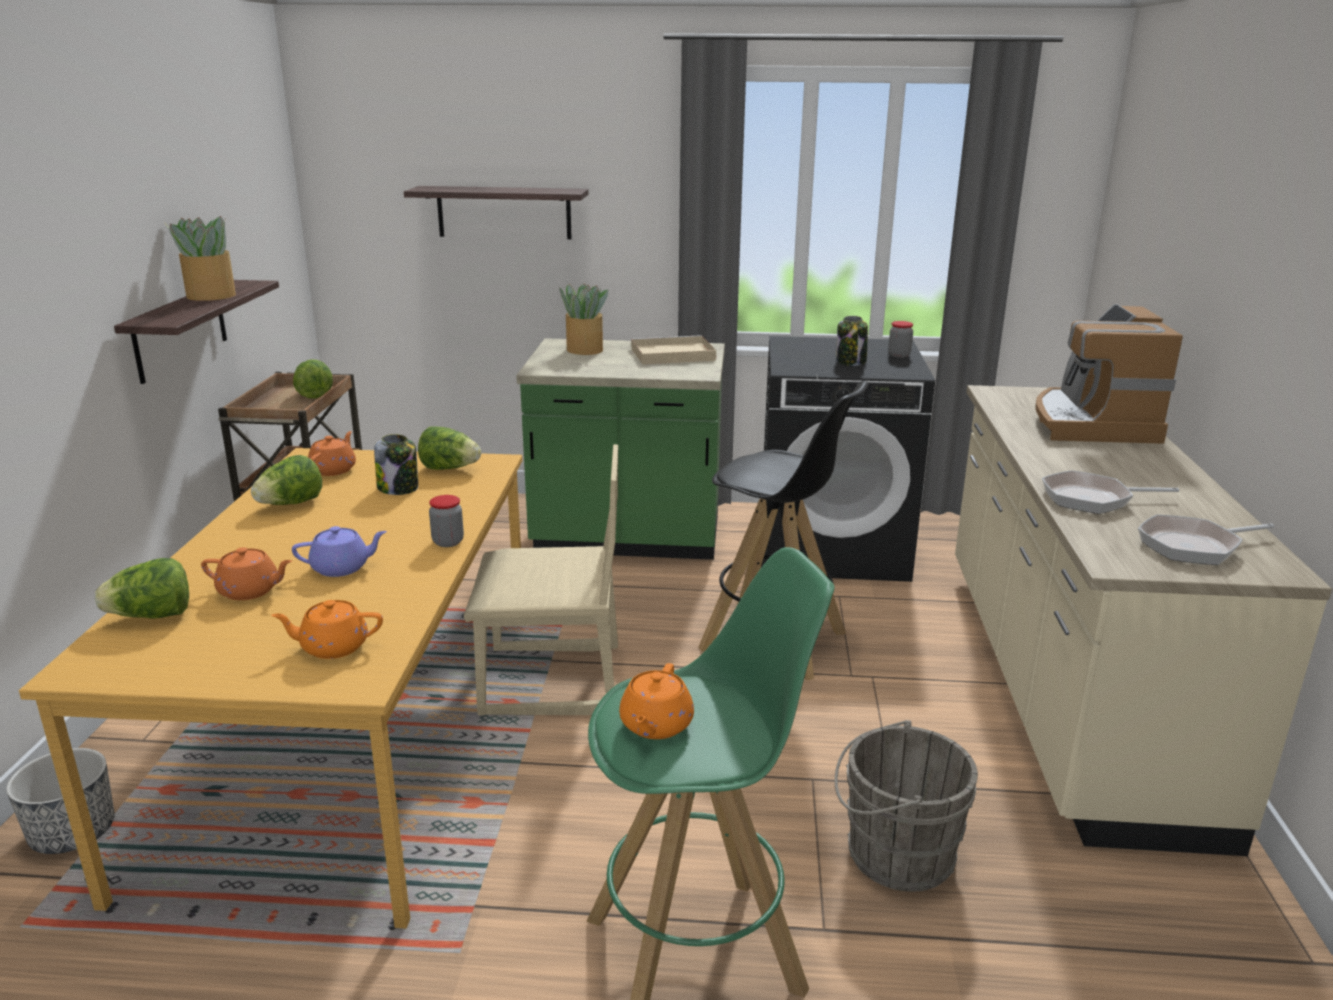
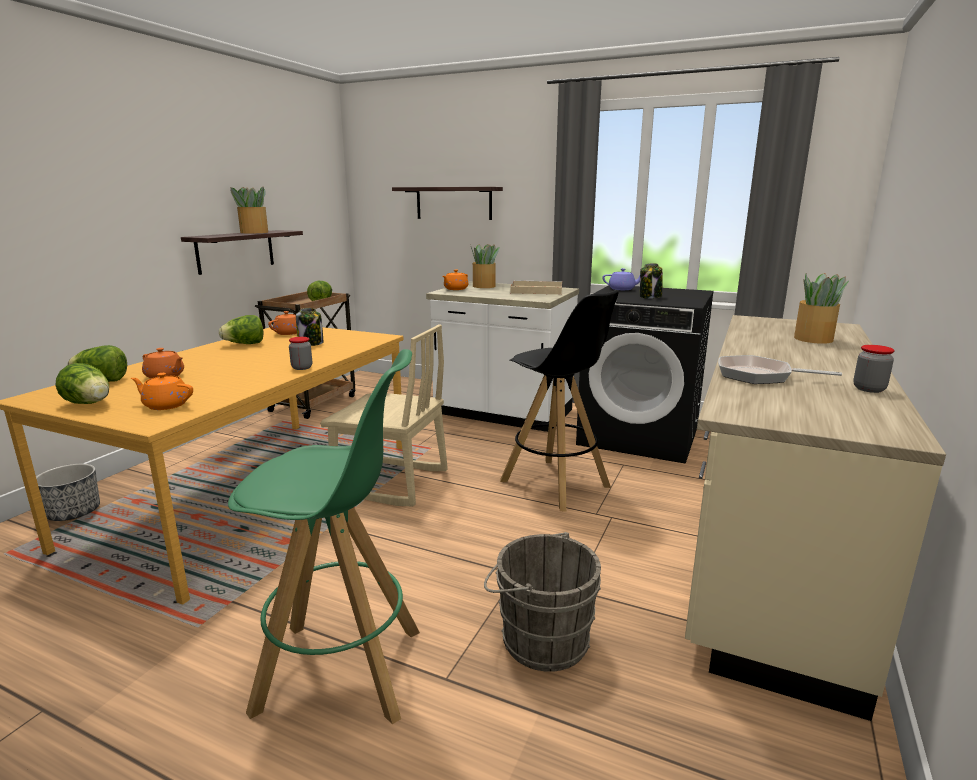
camera: 20 degrees right, 5 degrees down
(342, 568) = (227, 372): purple teapot -> purple teapot (622, 289)
(449, 469) = (352, 337): lettuce -> lettuce (90, 404)
(627, 538) = (503, 414): green counter -> white counter
(655, 725) = (286, 471): orange teapot -> orange teapot (455, 289)
(899, 355) = (691, 296): jar -> jar (869, 389)
(1091, 423) = (813, 338): coffee machine -> potted plant
(1194, 546) = (823, 411): frying pan -> none

